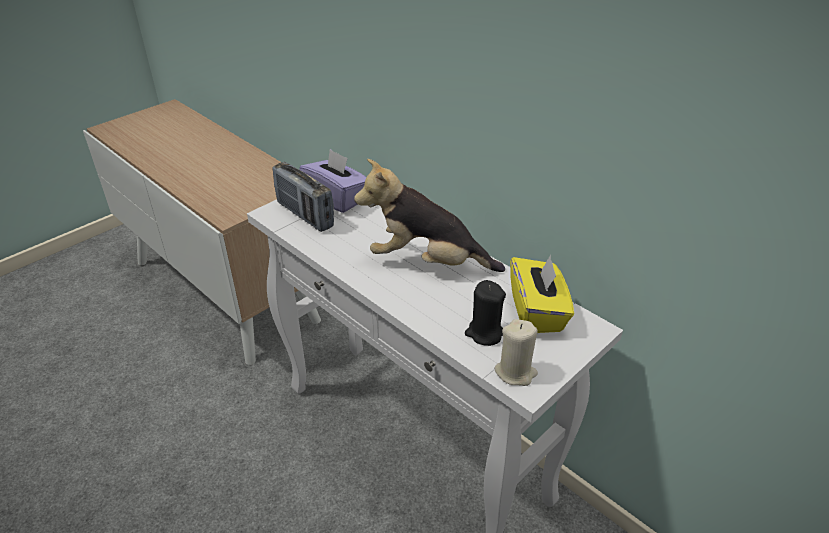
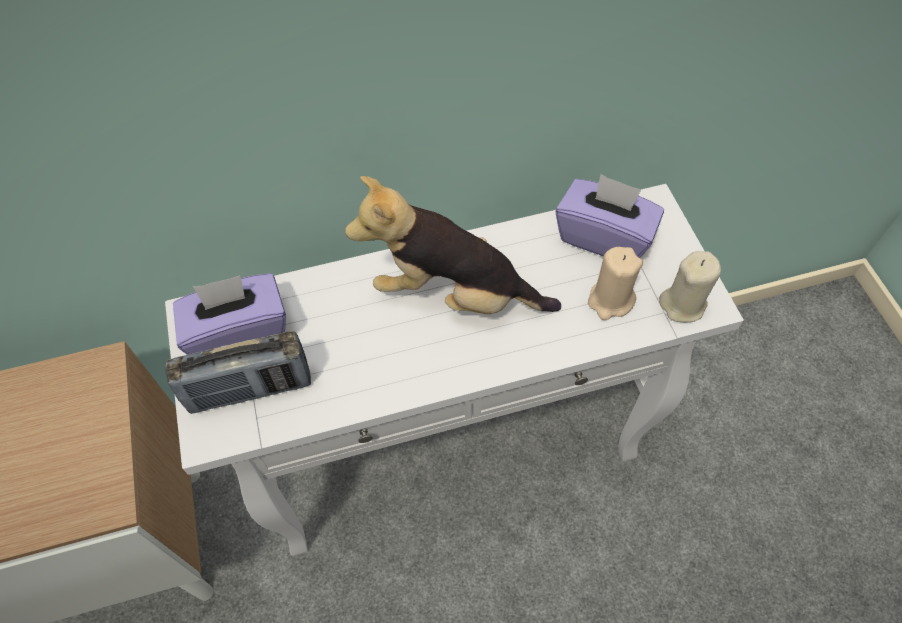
camera: 60 degrees left, 20 degrees up
(427, 262) = (454, 294): plush toy -> plush toy turned 60 degrees clockwise
(484, 333) = (610, 301): black candle -> beige candle
(537, 312) = (603, 236): yellow tissue box -> purple tissue box

